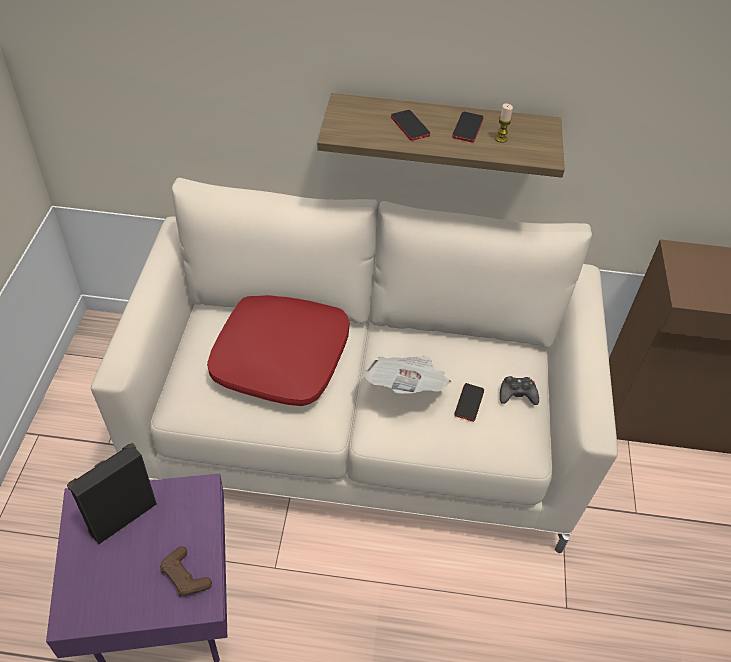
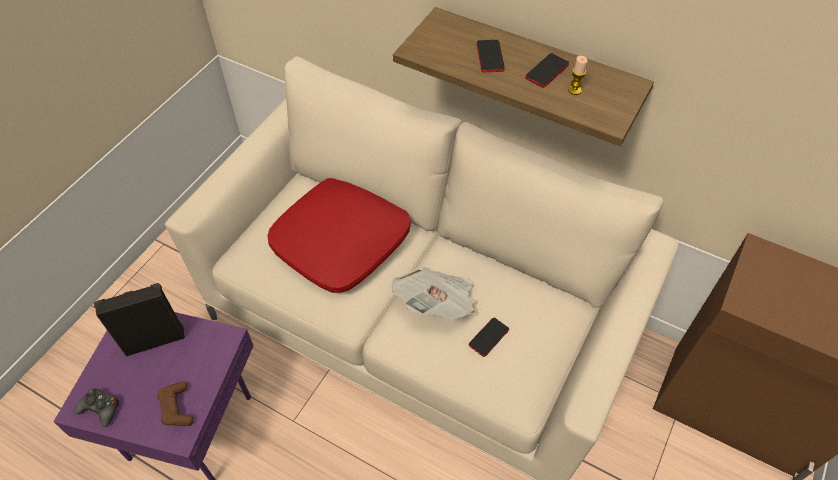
camera: 25 degrees right, 5 degrees up
(517, 394) = (540, 344): black game controller -> black game controller (100, 408)

